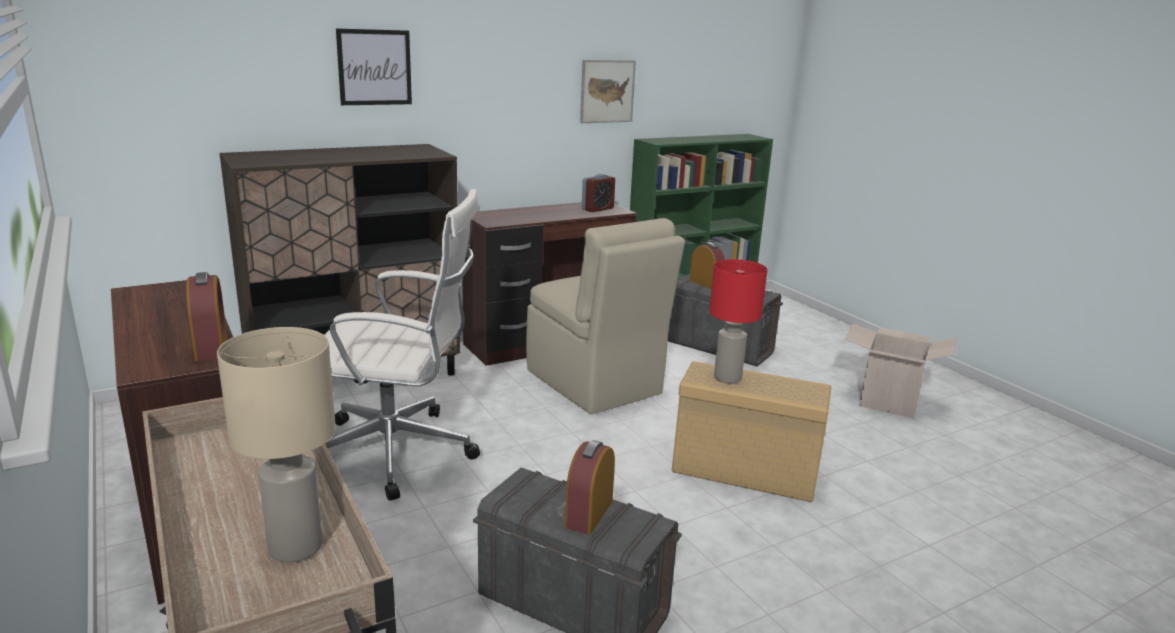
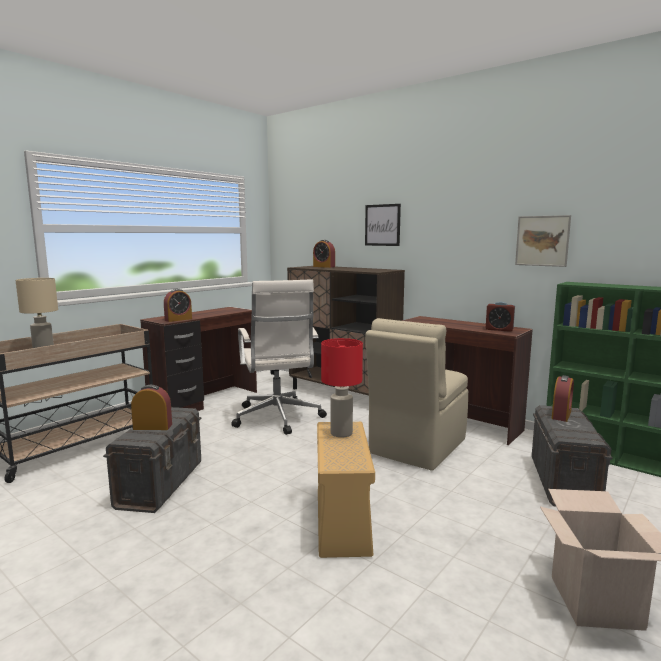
camera: 70 degrees right, 10 degrees down
(279, 155) = (324, 267): none -> alarm clock

